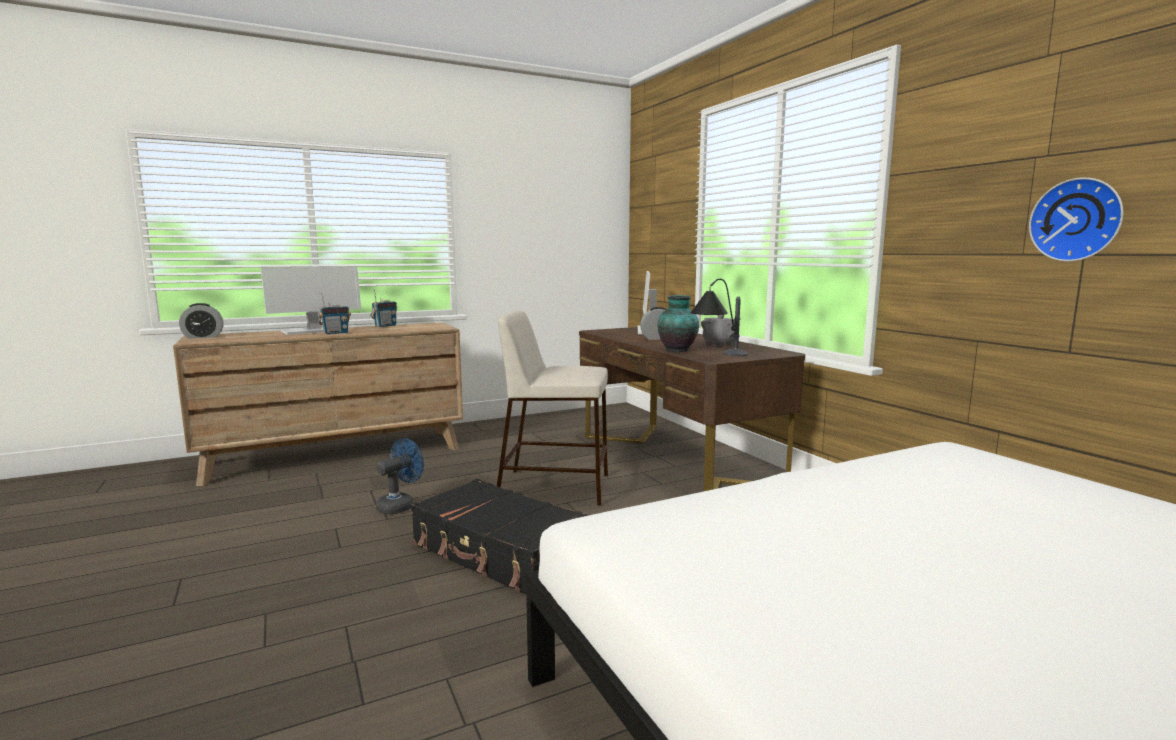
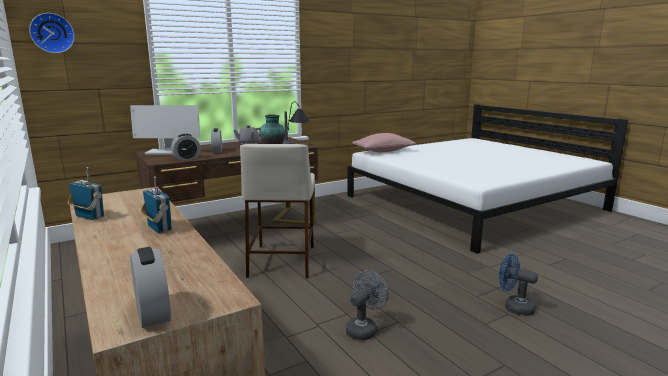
camera: 95 degrees left, 5 degrees up
(314, 331) = (119, 245): monitor -> none
(346, 526) = (364, 329): none -> grey fan
(400, 505) = (320, 313): blue fan -> blue fan (514, 307)
(501, 553) = (383, 268): black suitcase -> none
(611, 334) = (186, 158): none -> alarm clock
(988, 463) = (383, 151): none -> pink pillow
(1077, 220) = (364, 70): wall clock -> wall clock (52, 33)

